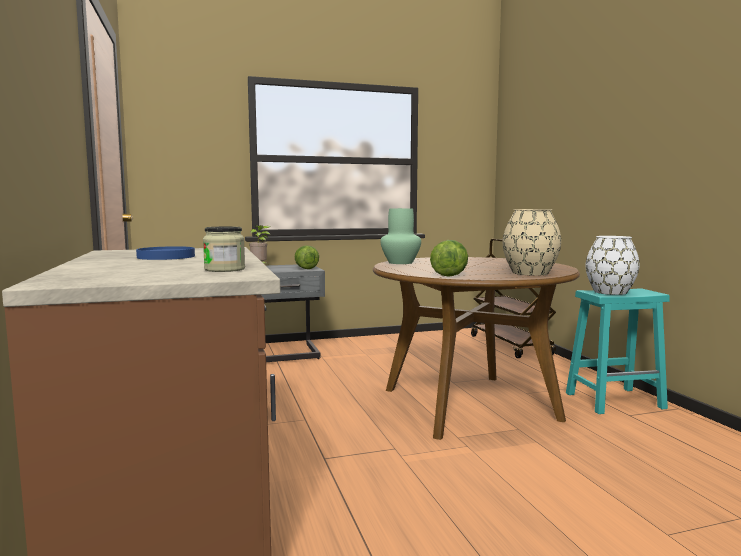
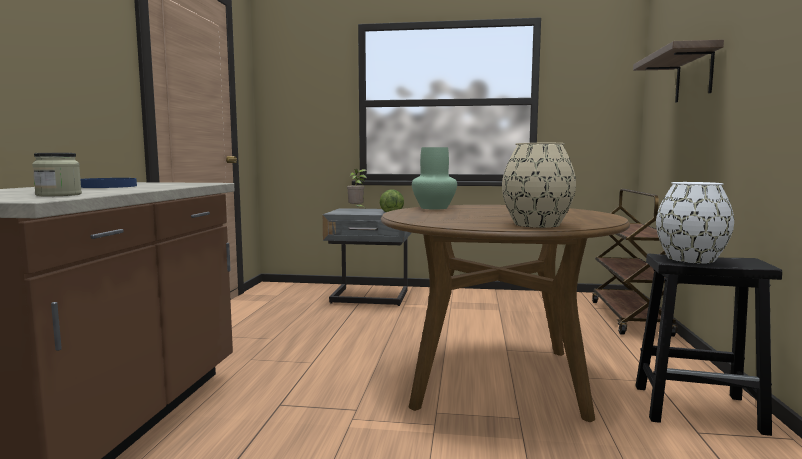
camera: 25 degrees right, 0 degrees up
(449, 274) = (434, 221): lettuce -> none
(559, 150) = (694, 75): none -> shelf
(615, 400) = (699, 408): turquoise stool -> black stool

